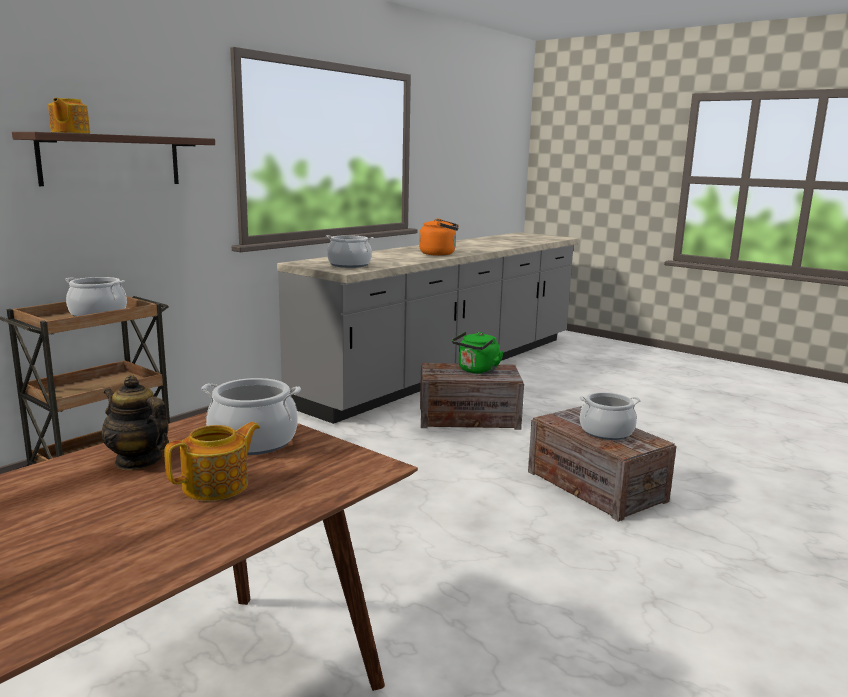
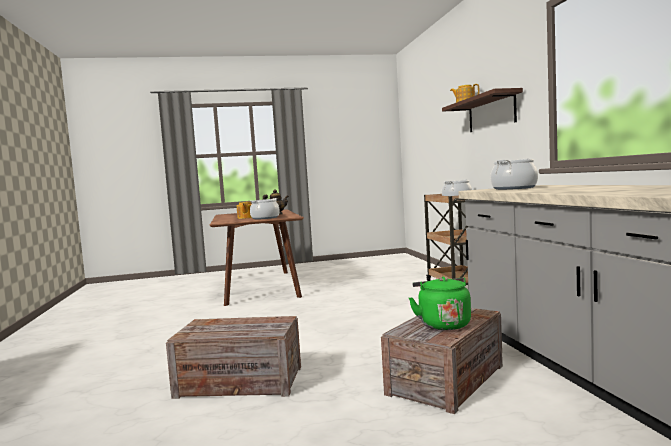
camera: 130 degrees right, 10 degrees down
(440, 254) = (606, 191): orange kettle -> none
(606, 432) = (228, 327): cooking pot -> none

